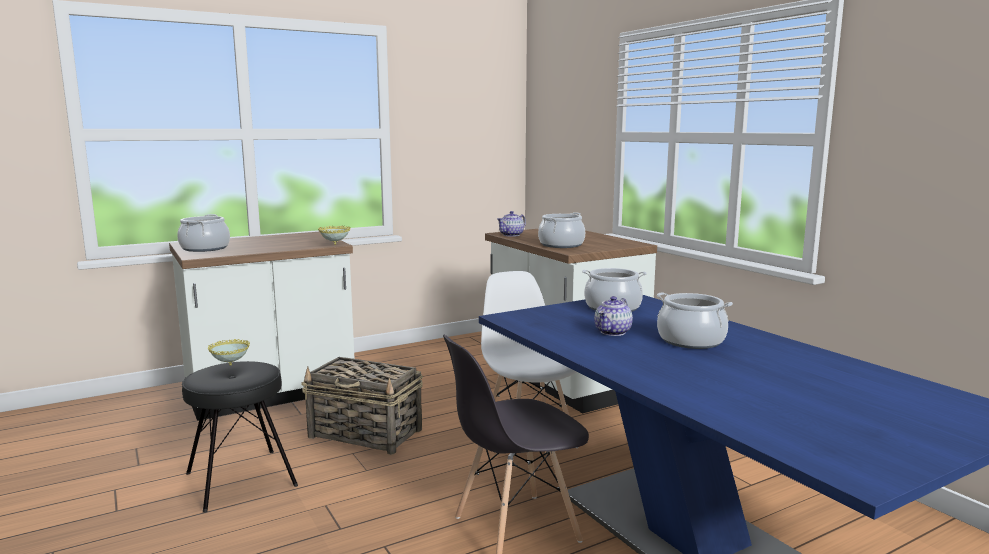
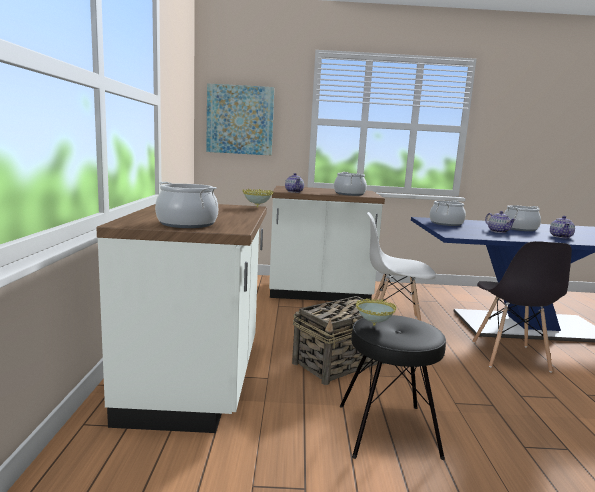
camera: 60 degrees left, 0 degrees up
(556, 139) = (240, 120): none -> picture
(670, 365) = (560, 236): none -> teapot

